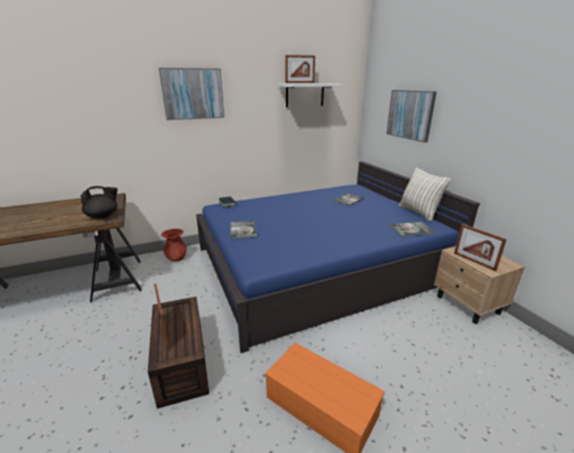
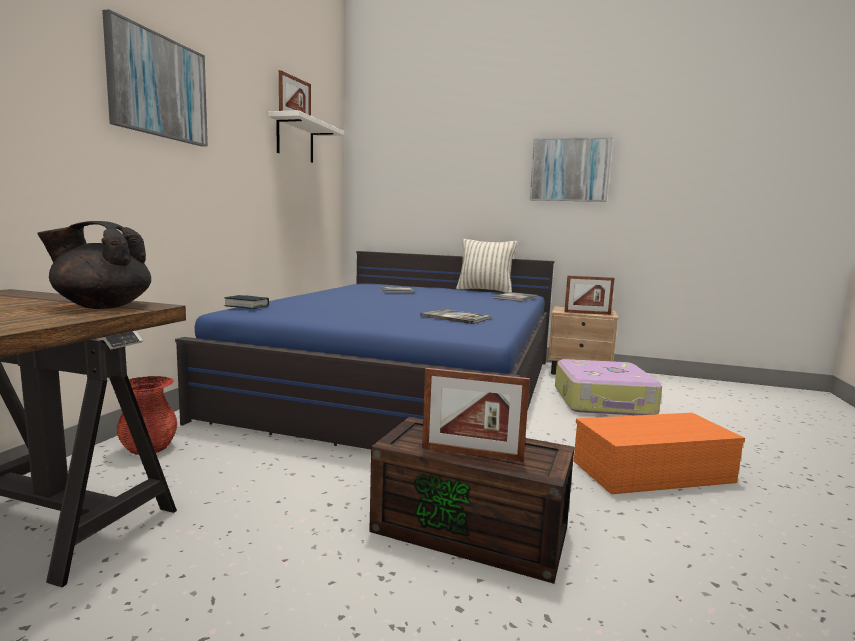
camera: 50 degrees left, 15 degrees down
(103, 216) = (102, 306): black teapot -> black teapot turned 105 degrees counterclockwise
(243, 230) = (361, 319): book -> book (455, 317)
(410, 114) = (437, 178): picture -> picture (569, 170)
(421, 340) = (604, 401): none -> suitcase

